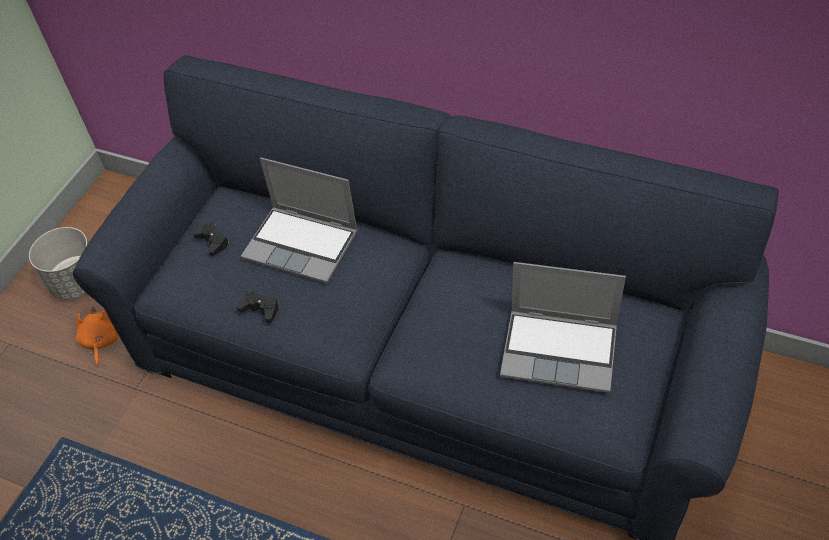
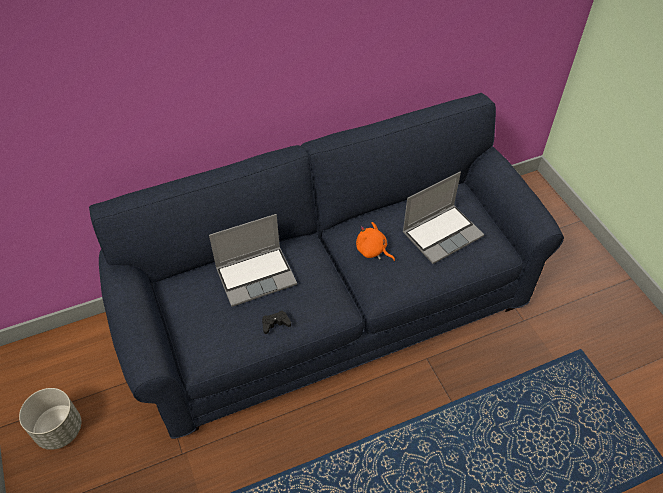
camera: 50 degrees left, 0 degrees up
(100, 342) = (123, 449): orange plush toy -> orange plush toy (372, 251)
(213, 241) = (199, 311): black game controller -> none

